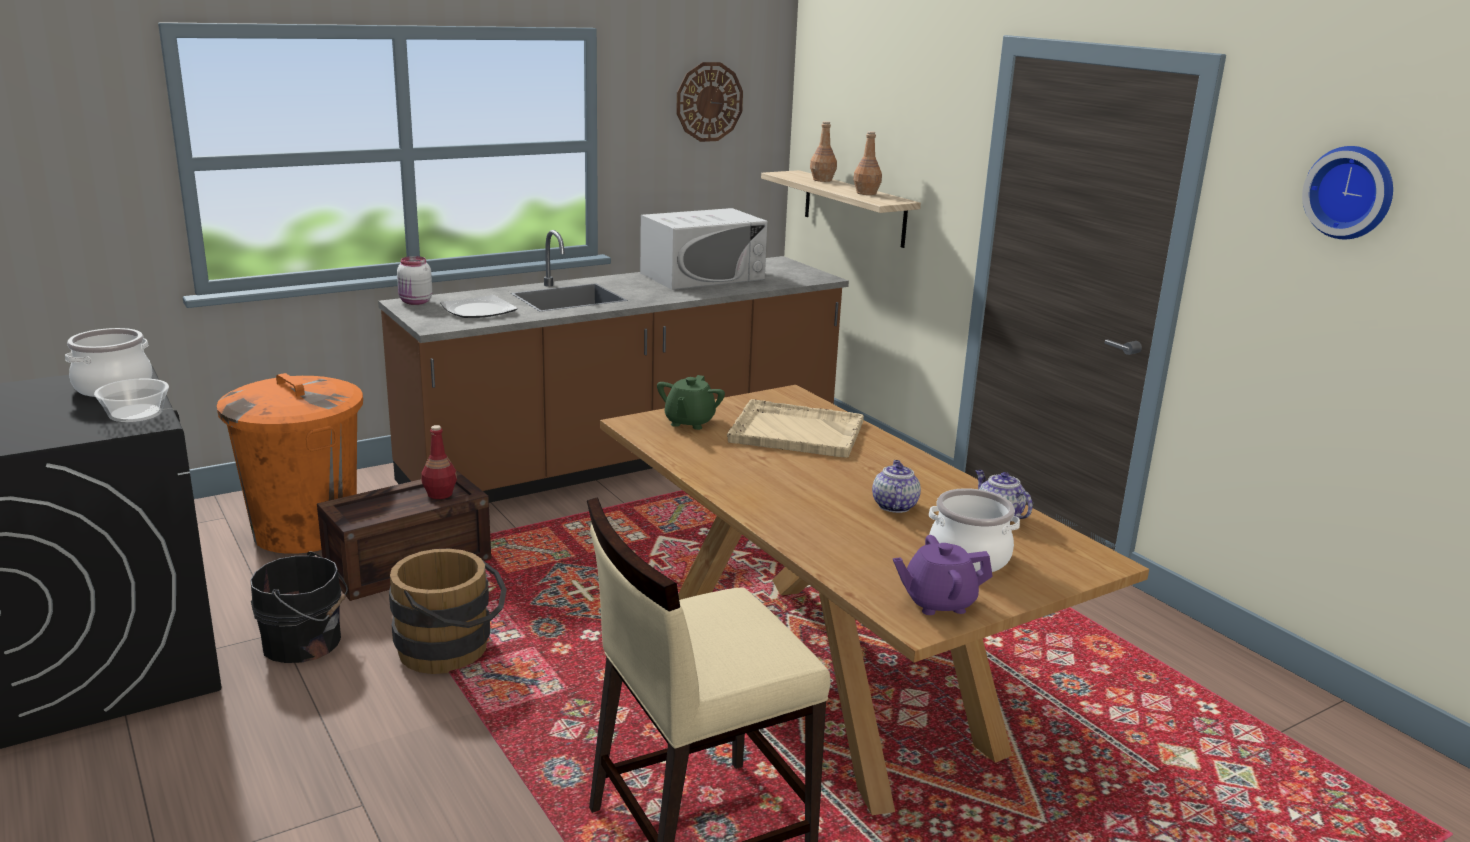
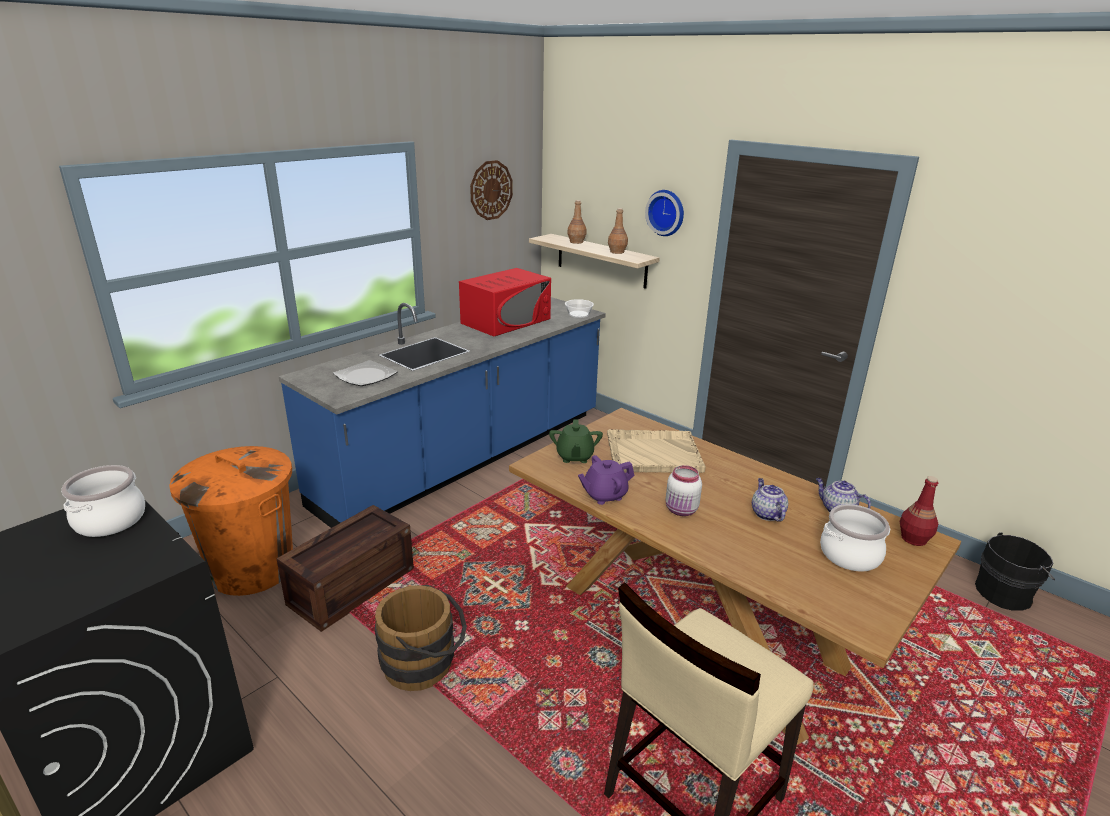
camera: 15 degrees left, 5 degrees up
(136, 413) = (151, 550): bowl -> bowl (579, 314)
(305, 643) = (304, 683): black bucket -> black bucket (1005, 593)
(415, 302) = (310, 374): white jar -> white jar (681, 510)
(440, 494) = (370, 529): red bottle -> red bottle (913, 538)
(627, 458) = (467, 458): brown counter -> blue counter
(702, 276) = (506, 321): white microwave -> red microwave
(938, 602) = (864, 606): purple teapot -> purple teapot (604, 495)
(1351, 192) = (1021, 253): wall clock -> wall clock (666, 212)

